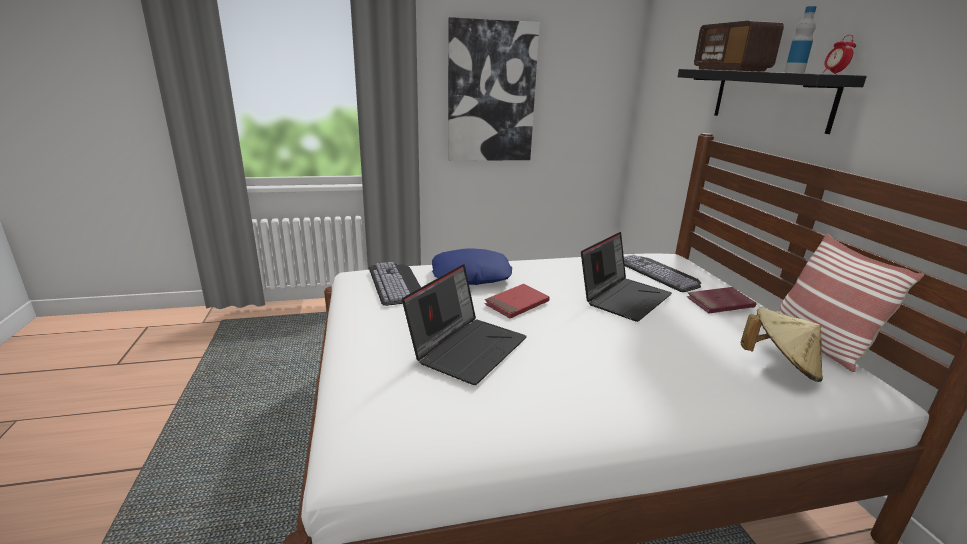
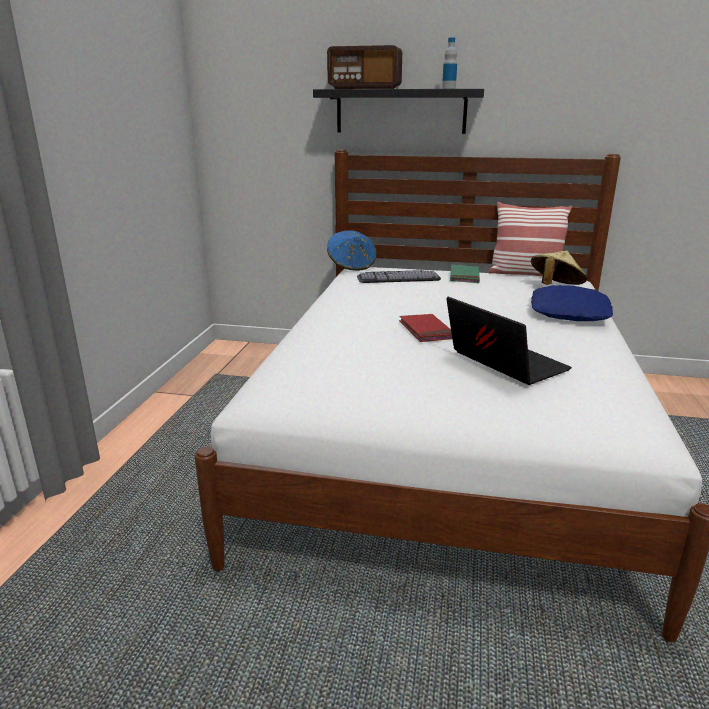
camera: 65 degrees left, 0 degrees up
(396, 283) = (328, 374): keyboard -> none
(471, 275) = (341, 337): blue pillow -> blue pillow (570, 313)
(491, 93) = (91, 132): picture -> none
(623, 297) = (438, 296): laptop -> none
(665, 251) = (351, 265): none -> blue hat
(720, 303) = (464, 276): red book -> green book
(834, 74) = (464, 88): alarm clock -> none

